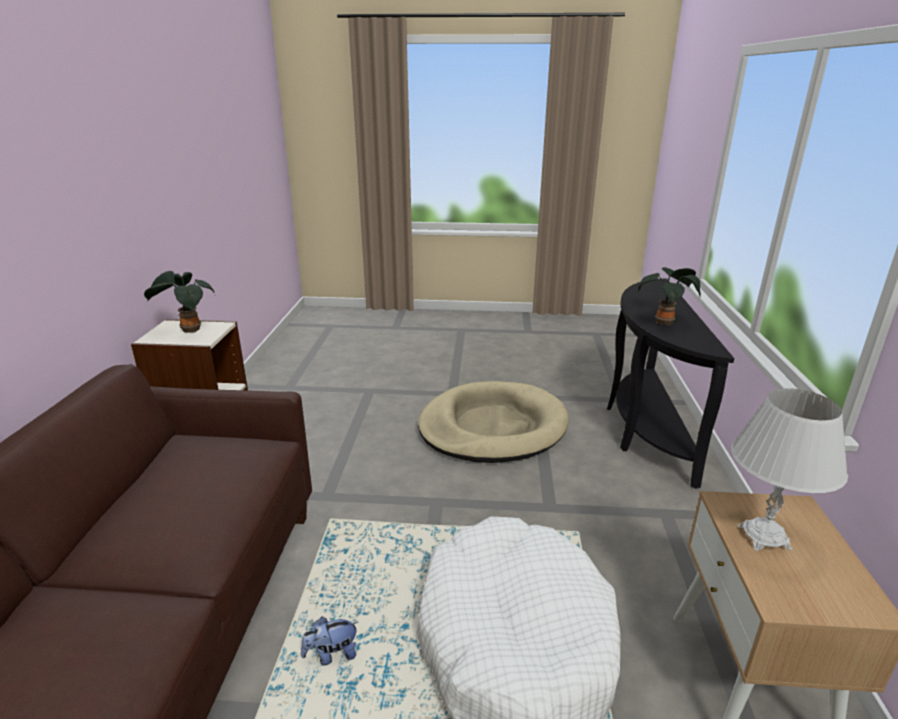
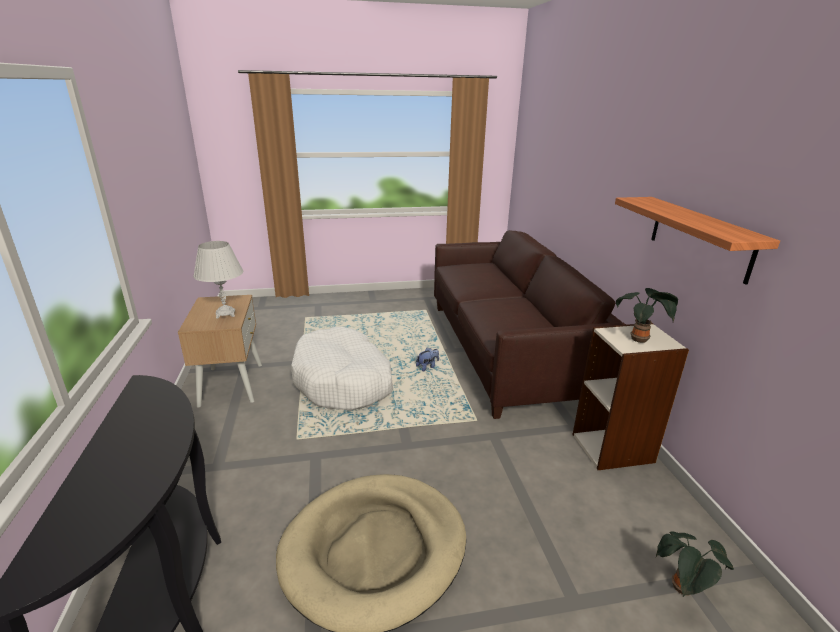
camera: 165 degrees right, 0 degrees up
(111, 218) = (699, 237): none -> shelf
(665, 322) = (151, 425): potted plant -> potted plant (682, 590)

